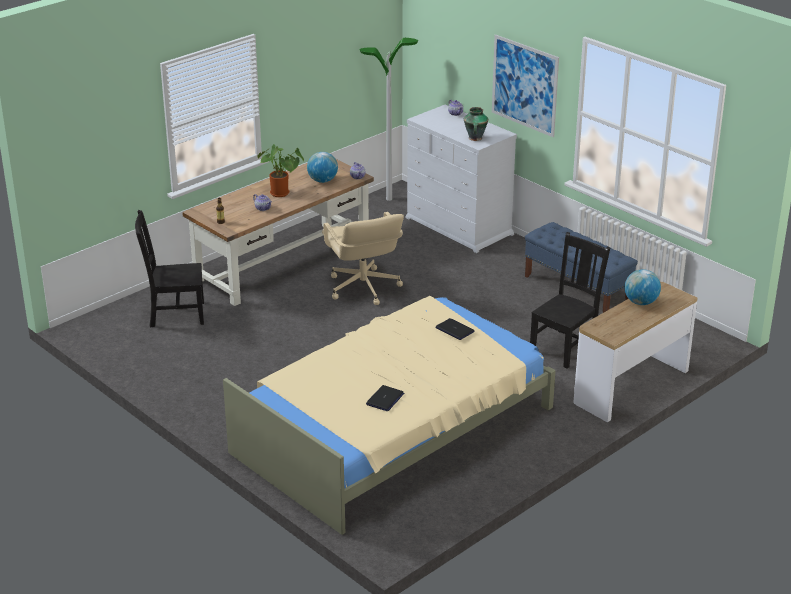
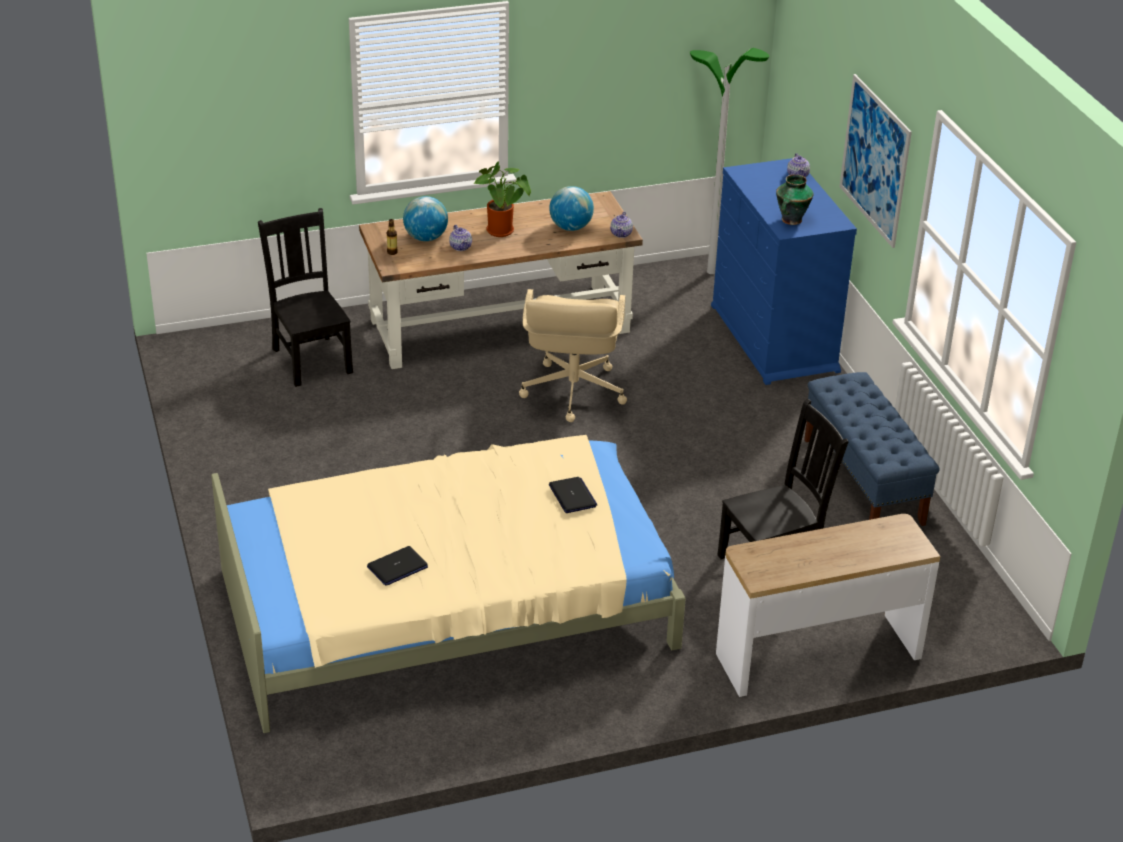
camera: 25 degrees right, 5 degrees up
(174, 314) = (311, 359): black chair -> black chair turned 45 degrees clockwise
(459, 226) = (774, 338): white dresser -> blue dresser
(641, 302) = (848, 538): globe -> globe (425, 238)

